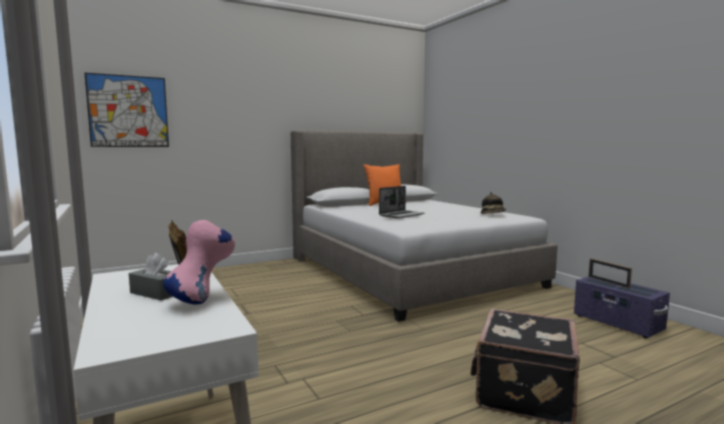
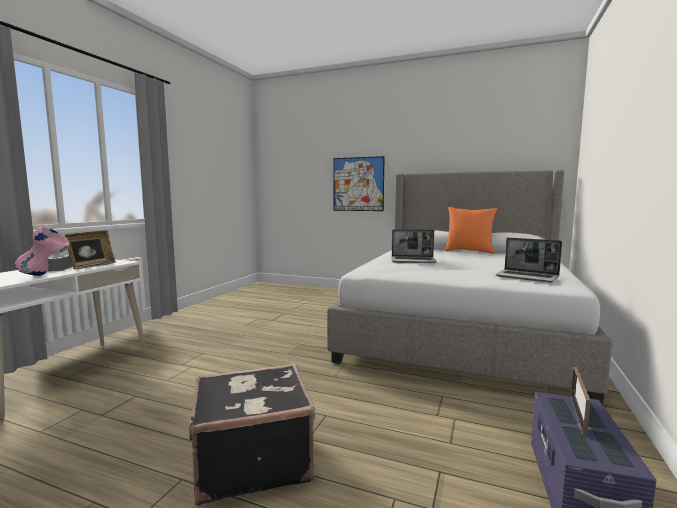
camera: 50 degrees right, 0 degrees up
(128, 111) = (282, 165): picture -> picture (358, 184)
(493, 215) = (528, 277): hat -> laptop

